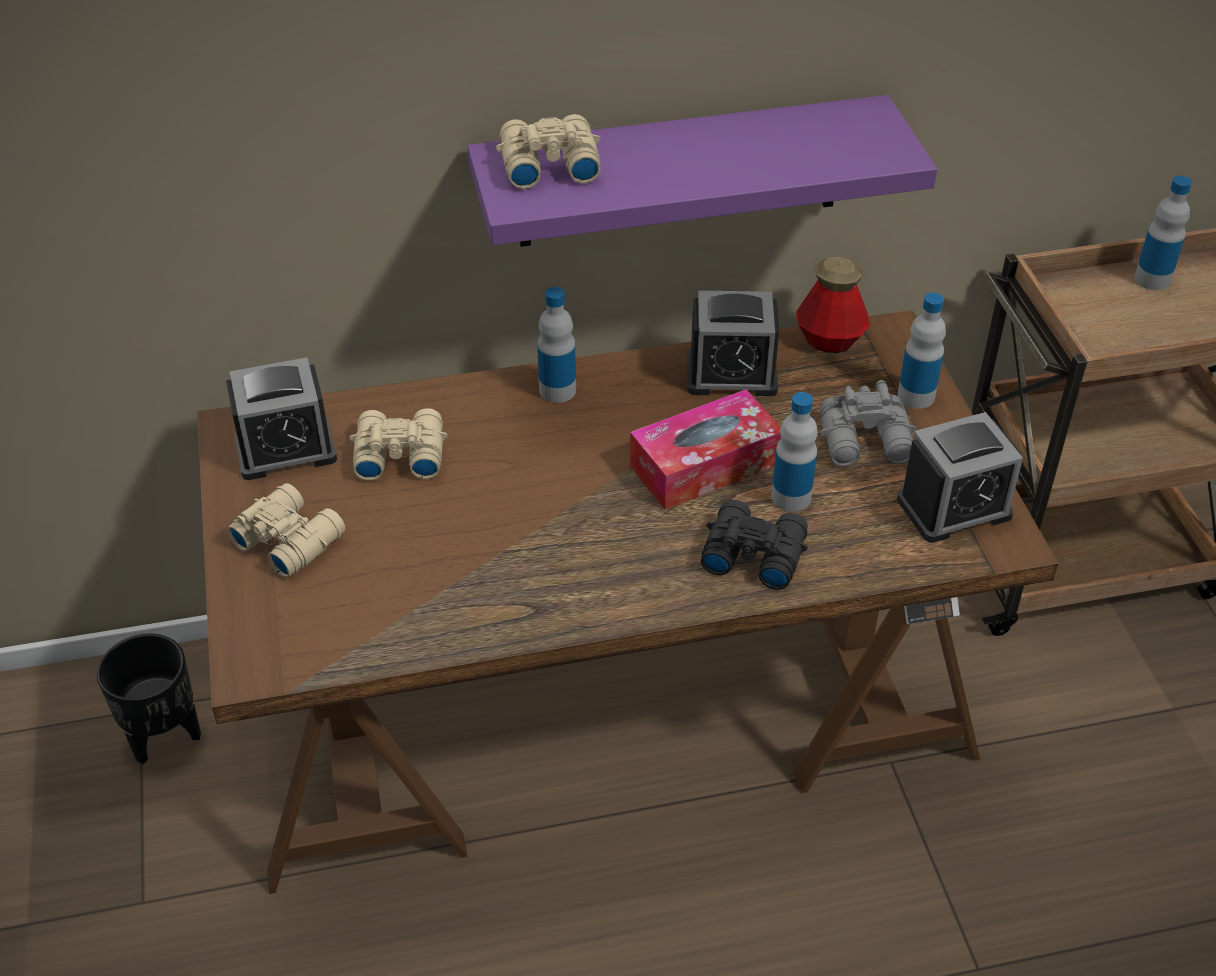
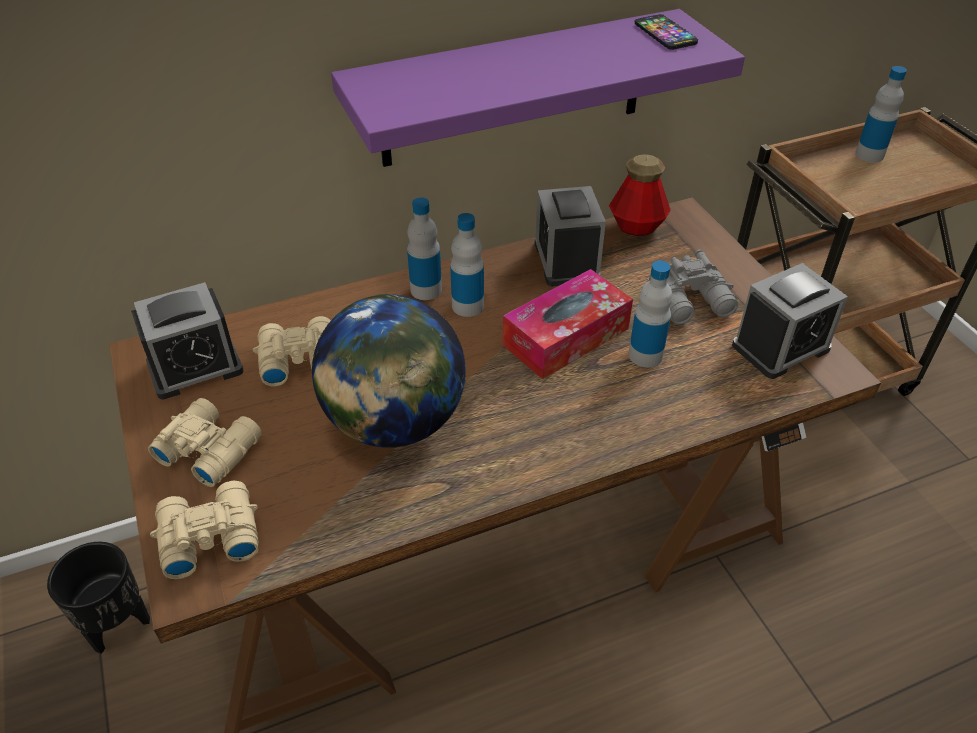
camera: 10 degrees left, 0 degrees up
(489, 537) = (394, 423): none -> globe
(547, 164) = (407, 81): beige binoculars -> beige binoculars (207, 536)
(731, 374) = (566, 261): alarm clock -> alarm clock turned 90 degrees clockwise
(752, 553) = (627, 407): black binoculars -> none
(856, 129) = (665, 33): none -> phone
(916, 396) = (718, 261): bottle -> bottle (467, 306)

